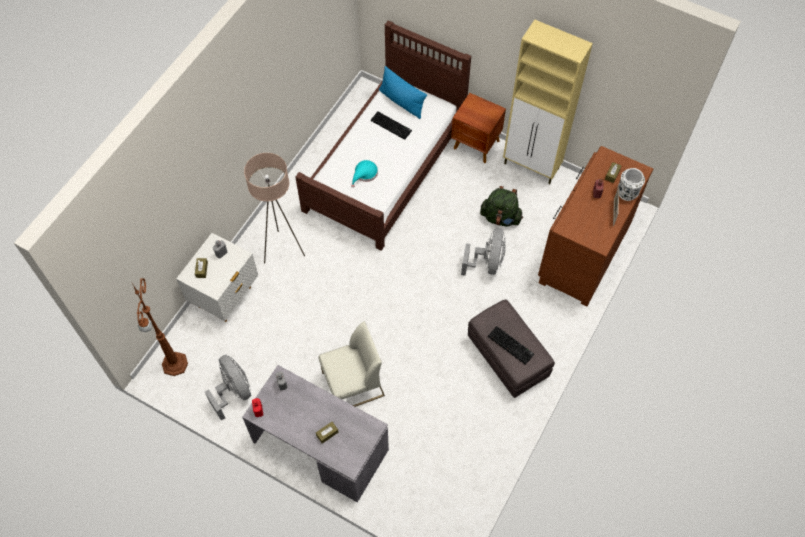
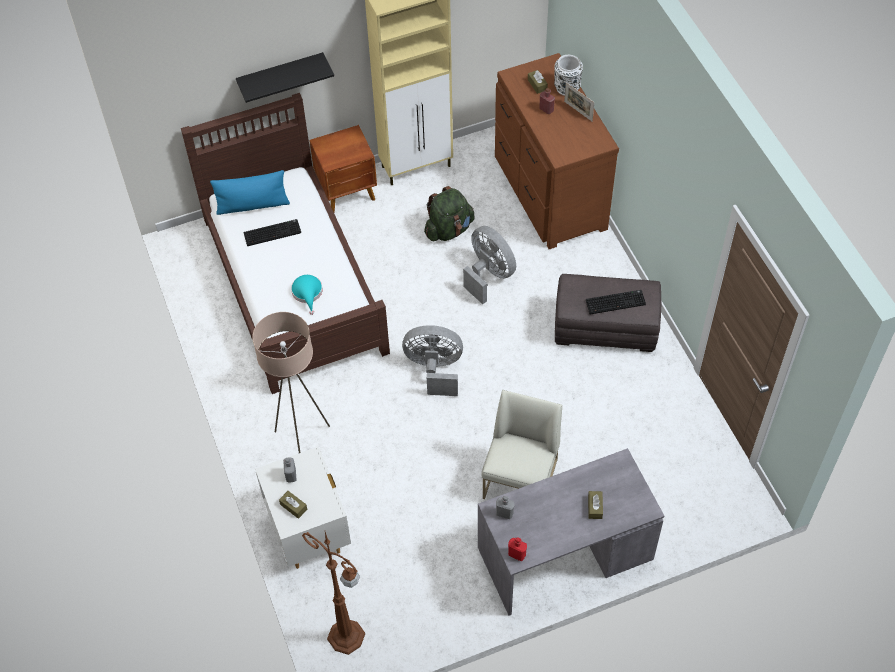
camera: 50 degrees left, 5 degrees down
(233, 391) = (432, 597): grey fan -> grey fan (435, 369)
(463, 35) = (281, 75): none -> black shelf

